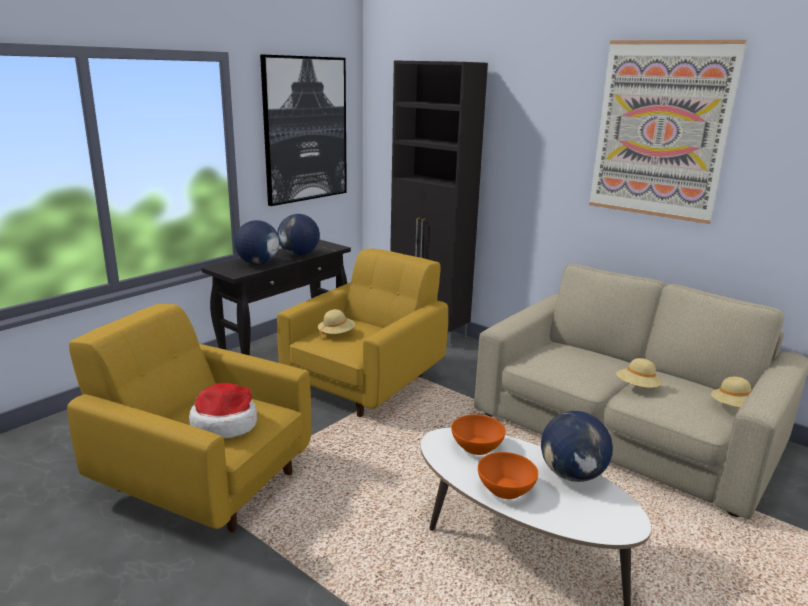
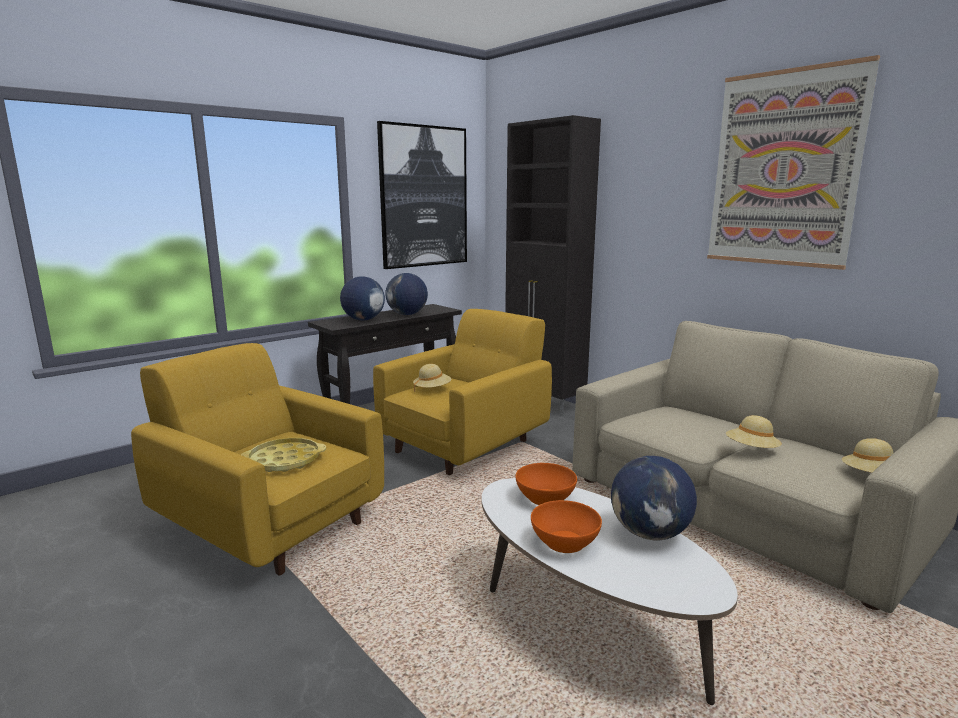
camera: 10 degrees right, 5 degrees down
(225, 424) = (284, 461): hat -> yellow tray

